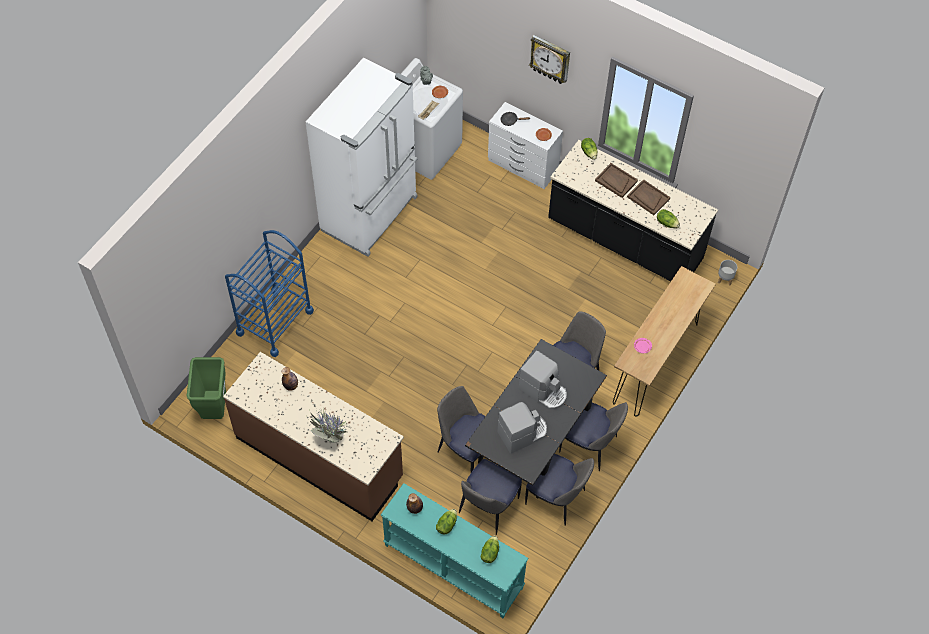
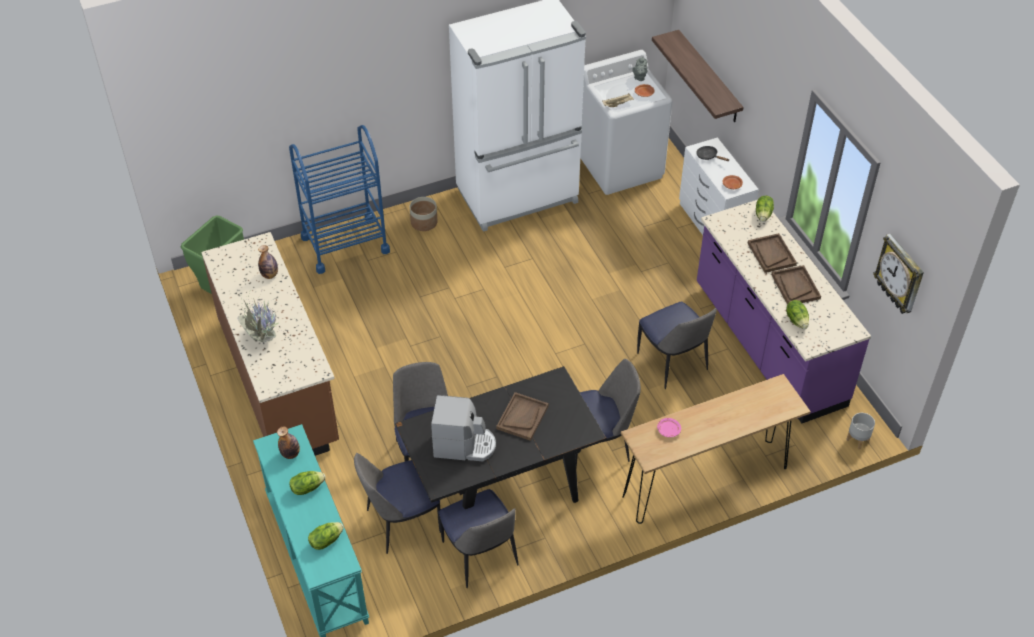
camera: 35 degrees right, 10 degrees down
(319, 272) = (424, 222): none -> planter
(484, 61) = (708, 77): none -> shelf
(543, 391) = (522, 417): coffee machine -> brown tray
(550, 59) = (761, 84): wall clock -> wall clock (900, 275)
(589, 445) = (561, 524): chair -> chair (673, 363)
(624, 241) = (767, 346): black counter -> purple counter

